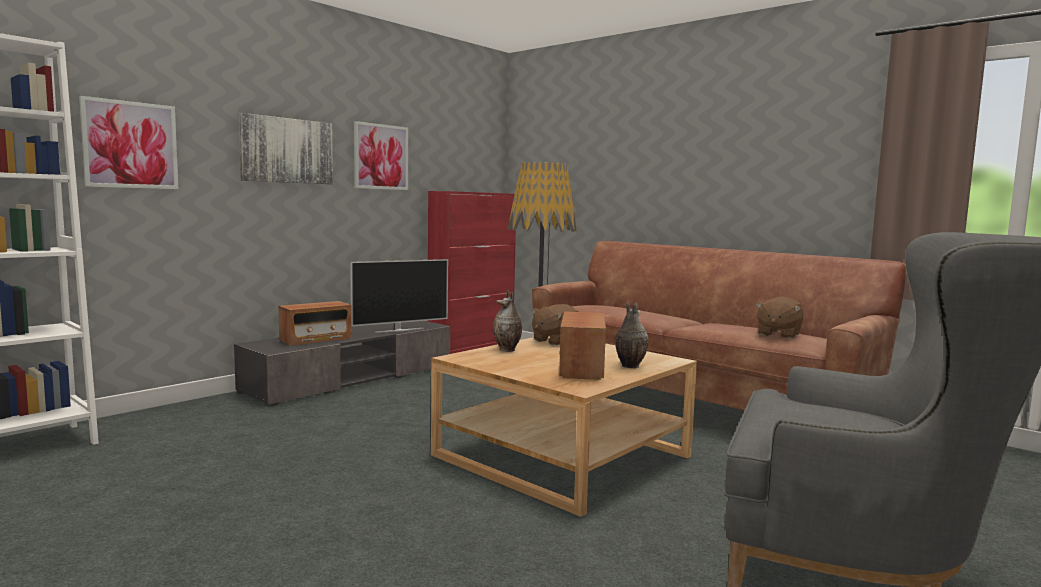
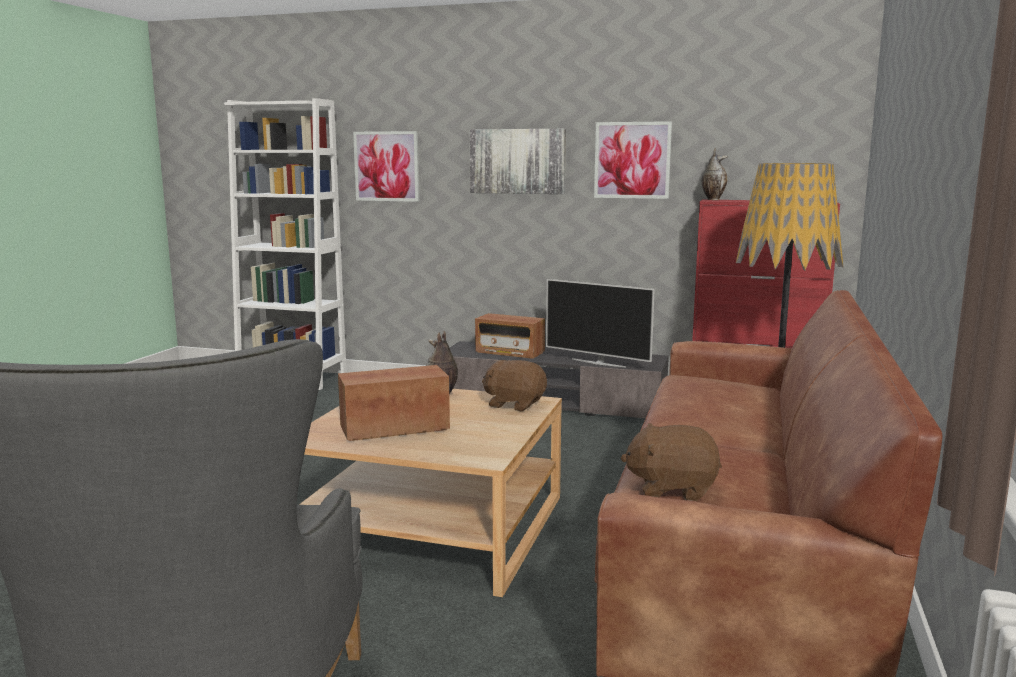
camera: 65 degrees right, 5 degrees up
(629, 366) = (426, 444): vase -> vase (712, 199)

